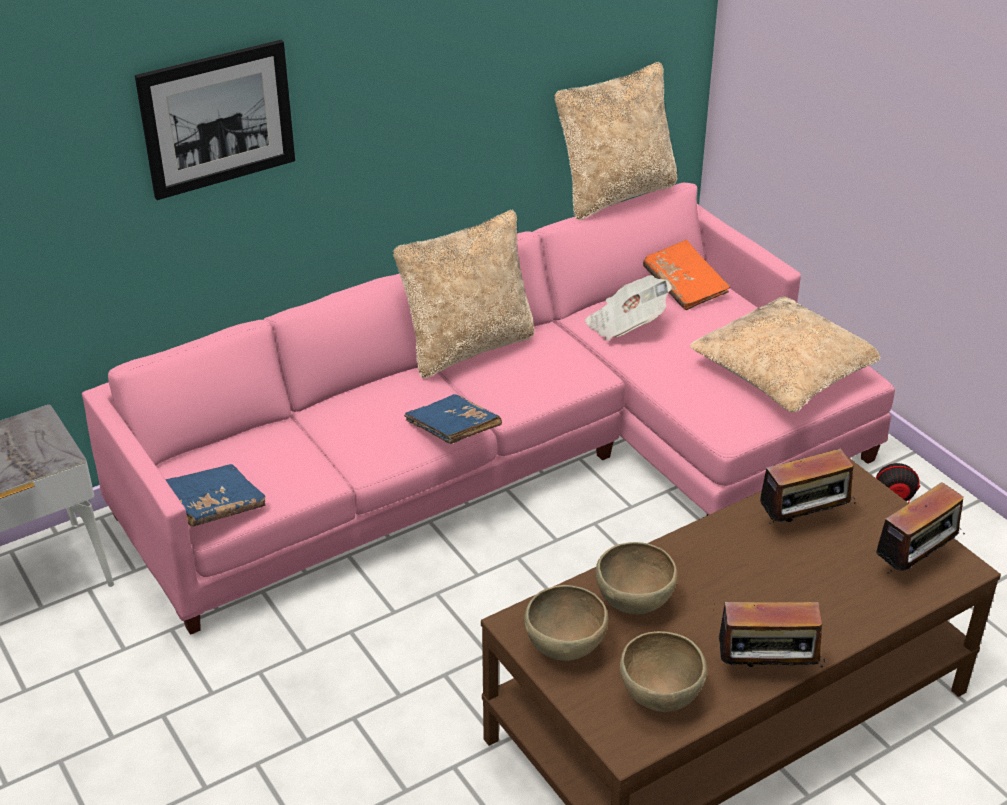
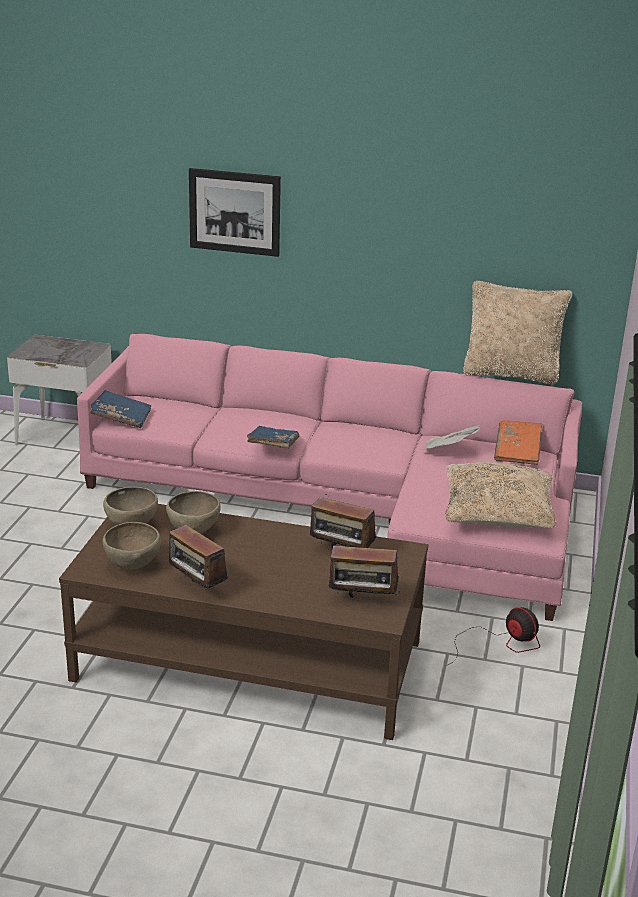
camera: 45 degrees right, 10 degrees down
(470, 349) = (347, 423): beige pillow -> none

